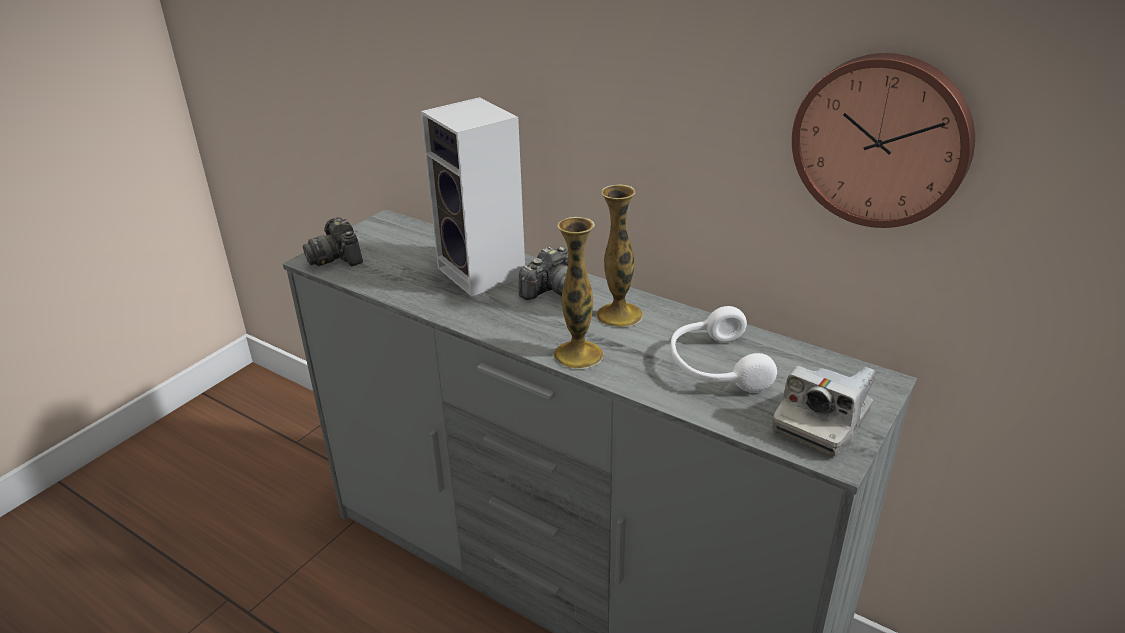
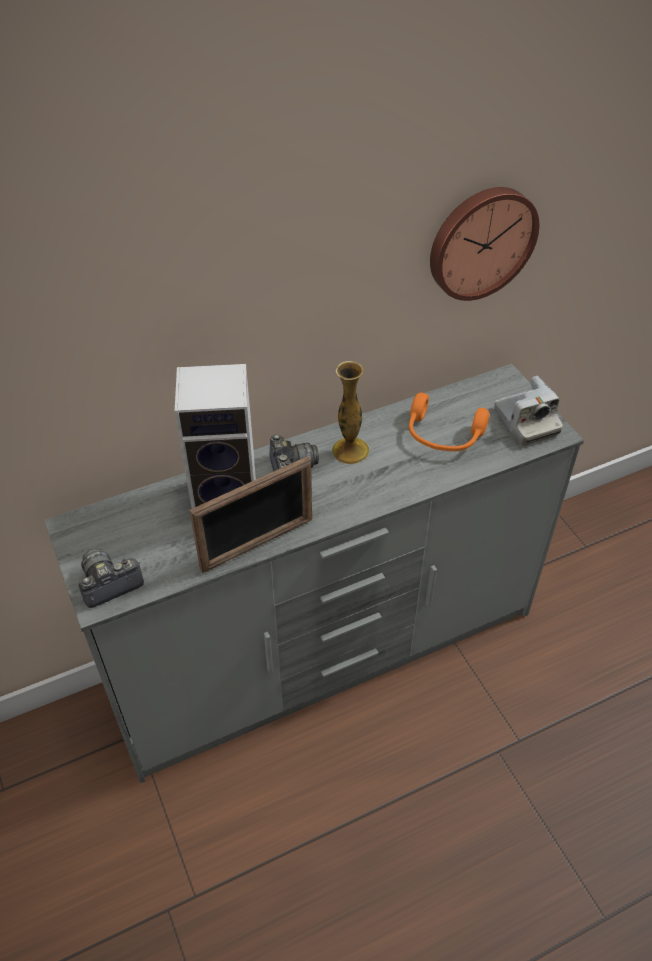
camera: 60 degrees left, 15 degrees up
(337, 257) = (109, 584): camera -> camera turned 150 degrees clockwise
(439, 308) = (257, 544): none -> picture frame
(578, 354) = (382, 493): vase -> none
(714, 366) = (443, 436): white headphones -> orange headphones

